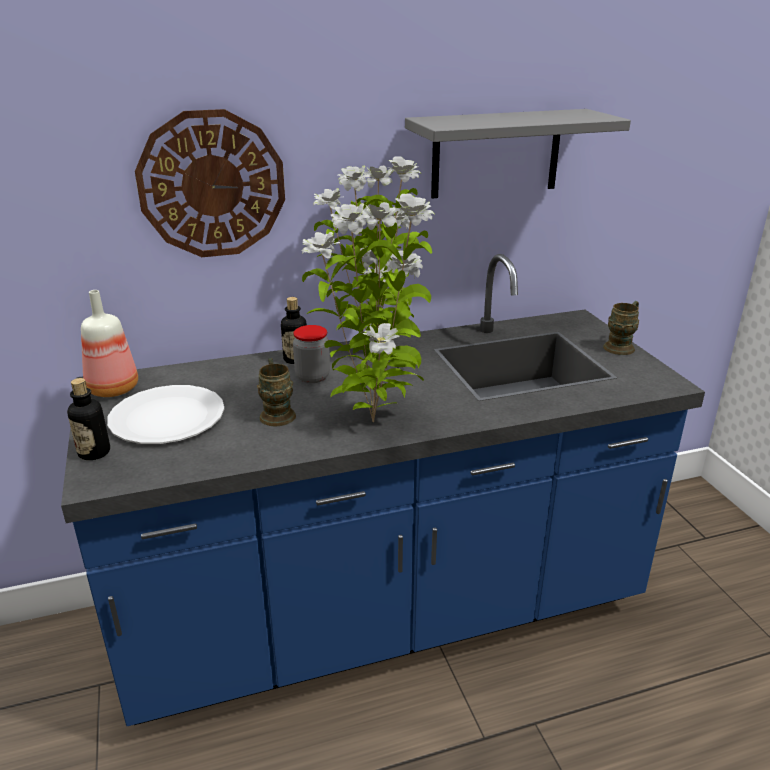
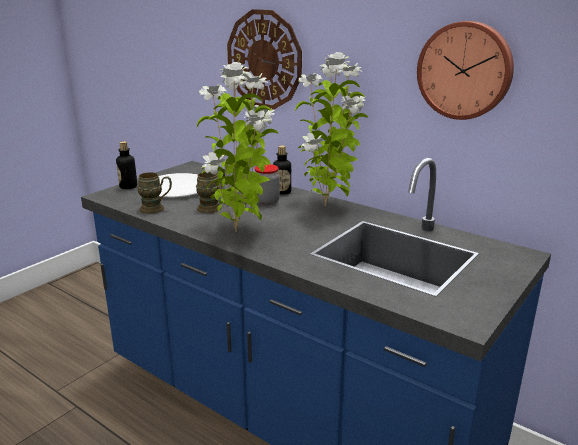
camera: 55 degrees right, 5 degrees down
(113, 390) = (188, 170): bottle -> none
(496, 153) = (465, 70): grey shelf -> wall clock
(621, 346) = (504, 285): brown mug -> brown mug (156, 209)

